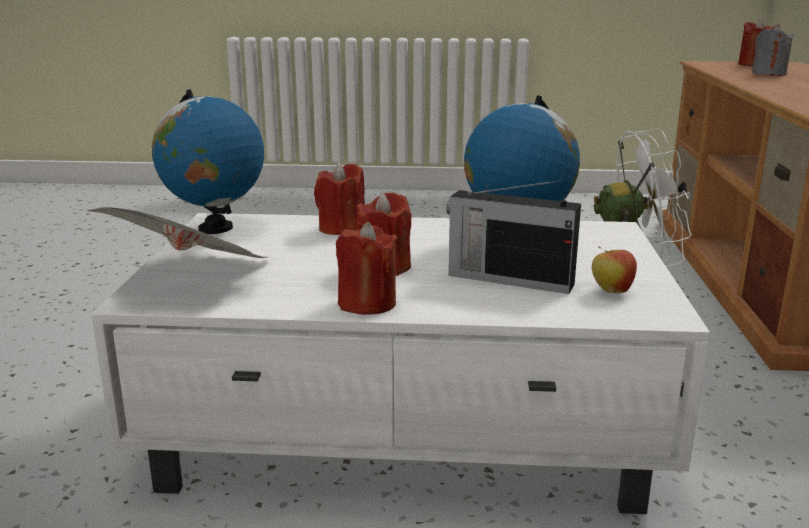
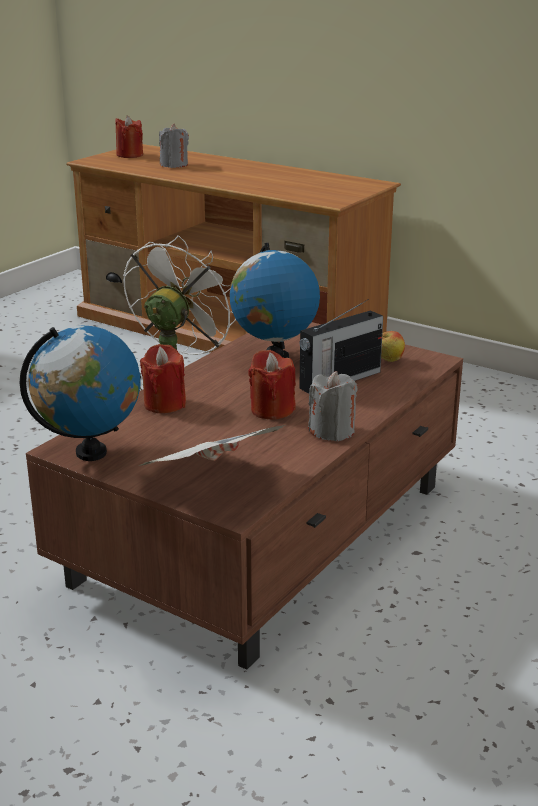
camera: 60 degrees left, 5 degrees up
(367, 303) = (332, 431): red candle -> grey candle
(409, 426) = (268, 532): white coffee table -> brown coffee table

